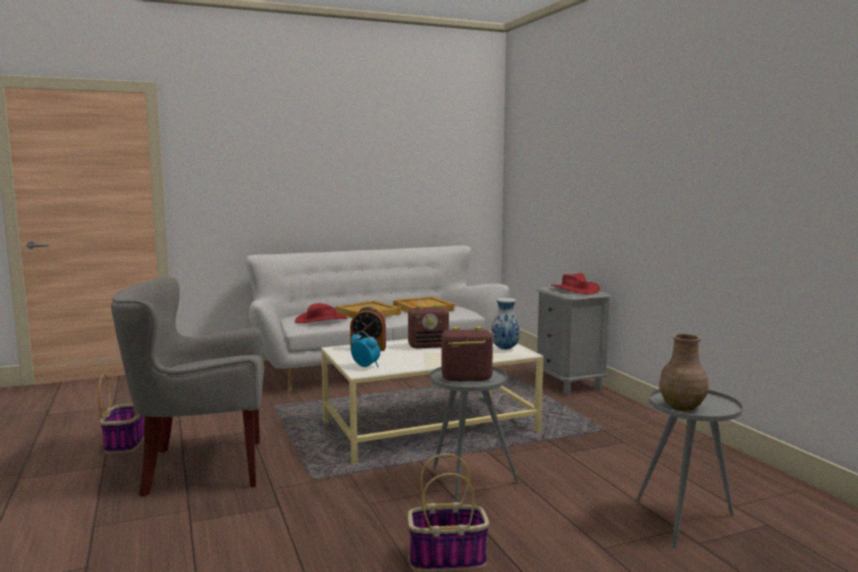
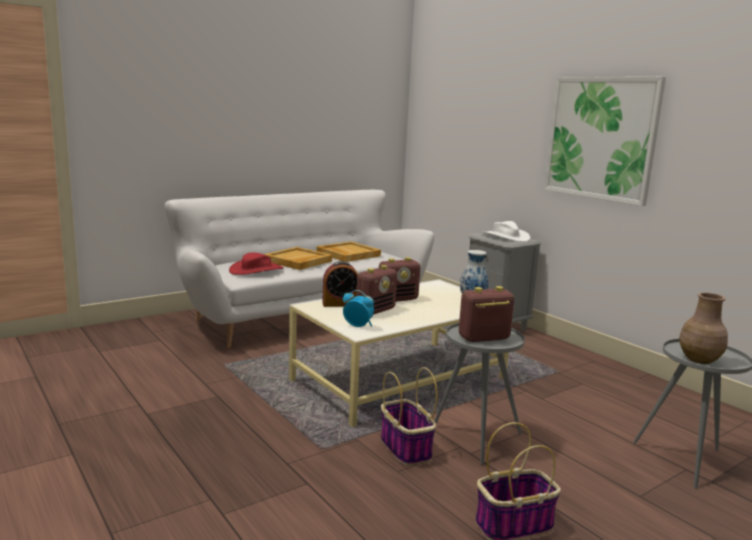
camera: 15 degrees left, 5 degrees up
(125, 442) = (79, 421): basket -> basket (404, 448)
(201, 467) = (190, 445): grey armchair -> none
(396, 355) = (375, 310): none -> radio
(574, 290) = (505, 237): red hat -> white hat
(656, 183) = (600, 138): none -> picture

